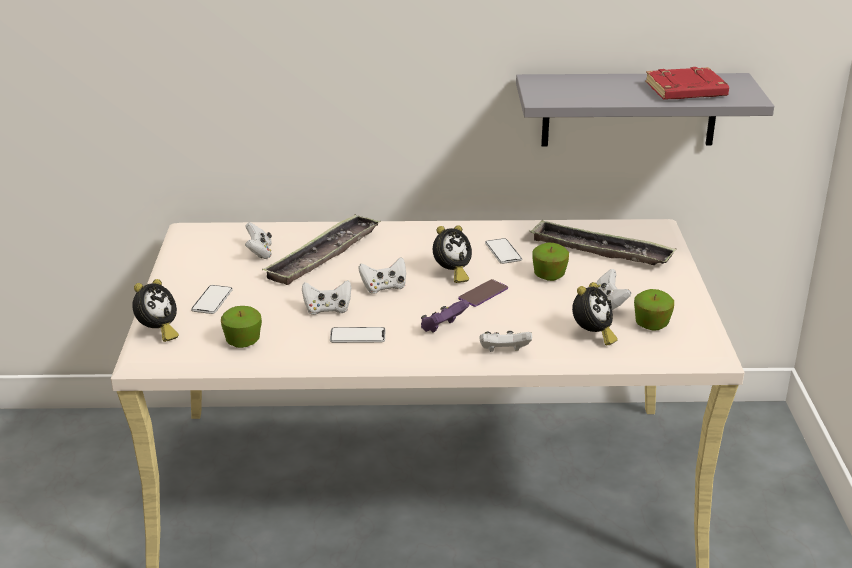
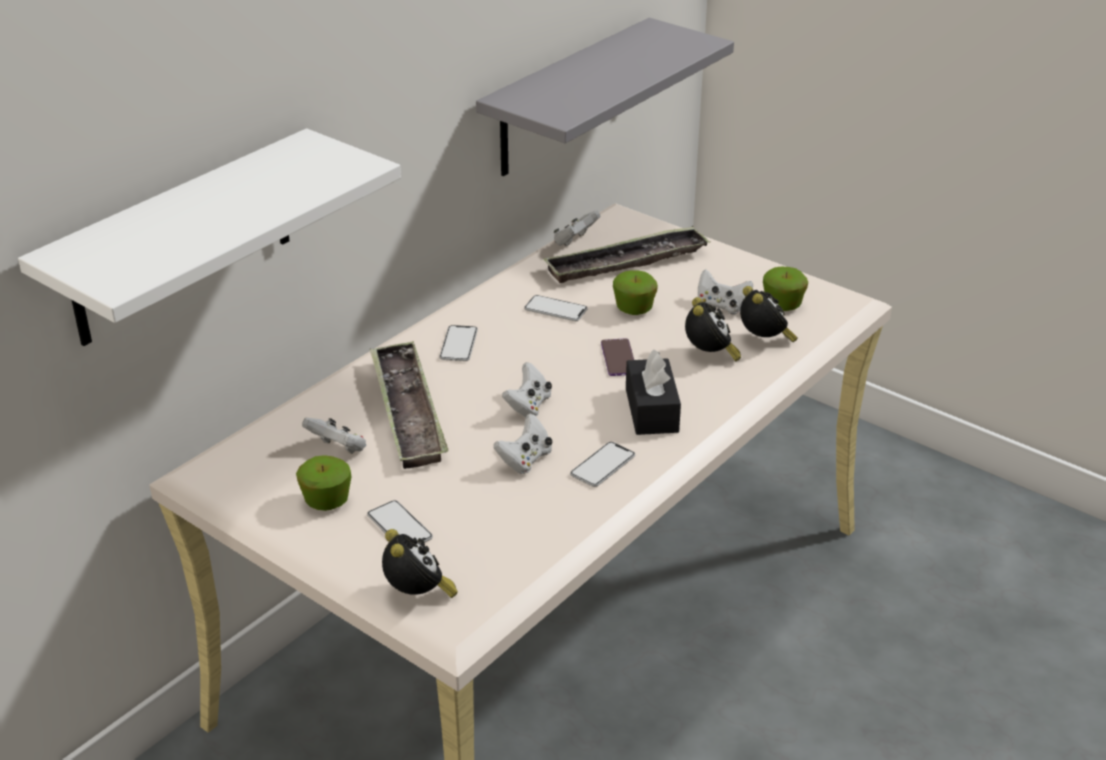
camera: 50 degrees left, 5 degrees up
(221, 74) = (181, 239): none -> white shelf
(243, 342) = (518, 543): apple -> apple (326, 501)
(414, 240) = (458, 344): none -> phone
(443, 328) = (651, 410): purple game controller -> black tissue box
(451, 274) = (557, 356): alarm clock -> alarm clock (709, 356)
(504, 352) = (735, 398): white game controller -> white game controller (575, 241)
(685, 91) = (647, 56): red book -> none

